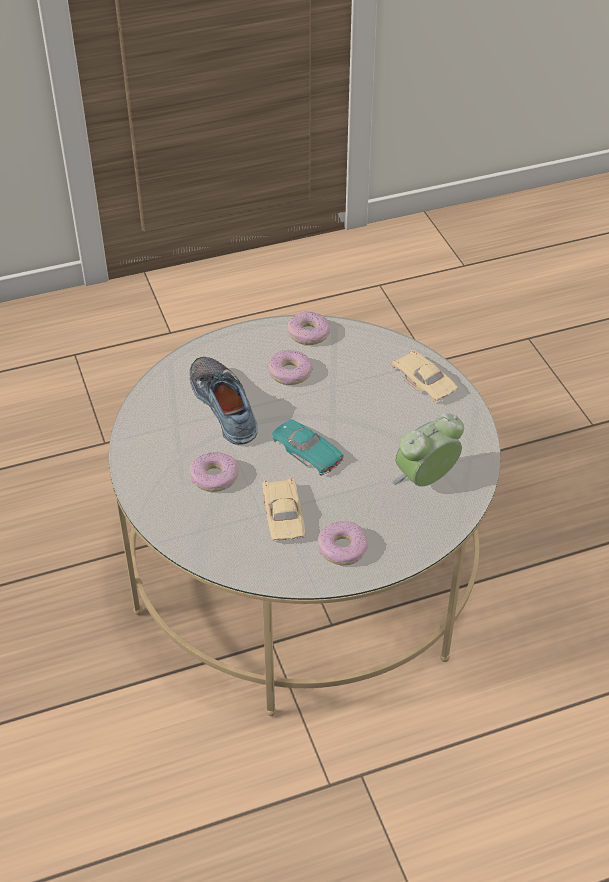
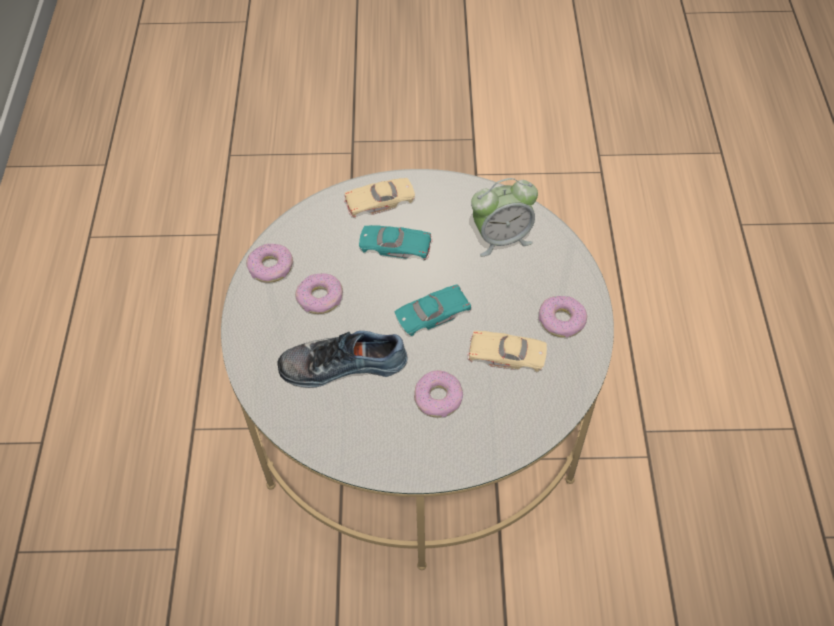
camera: 70 degrees left, 10 degrees up
(375, 406) = (395, 246): none -> turquoise toy car
(425, 479) = (501, 238): alarm clock -> alarm clock turned 90 degrees counterclockwise

